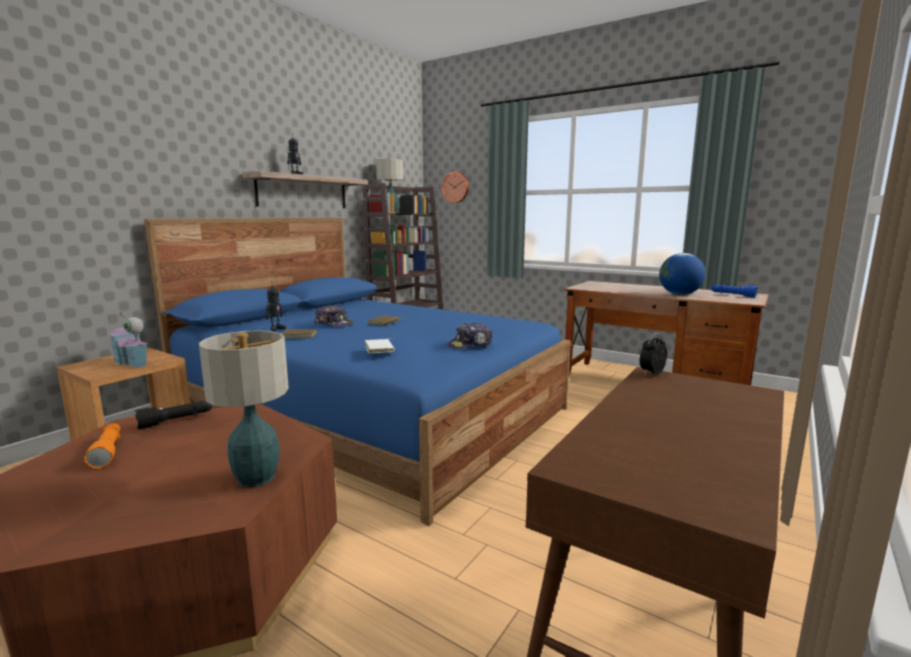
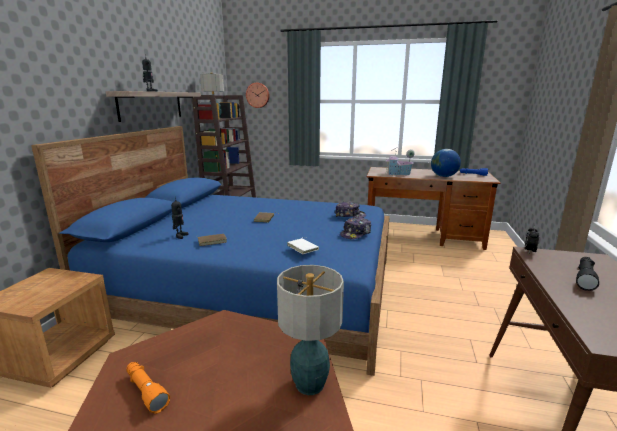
camera: 20 degrees left, 5 degrees up
(132, 363) = (53, 288): toy house -> toy house (398, 174)
(176, 421) = (171, 343): black flashlight -> black flashlight (584, 278)
(334, 323) = (225, 224): cap -> cap (350, 215)

